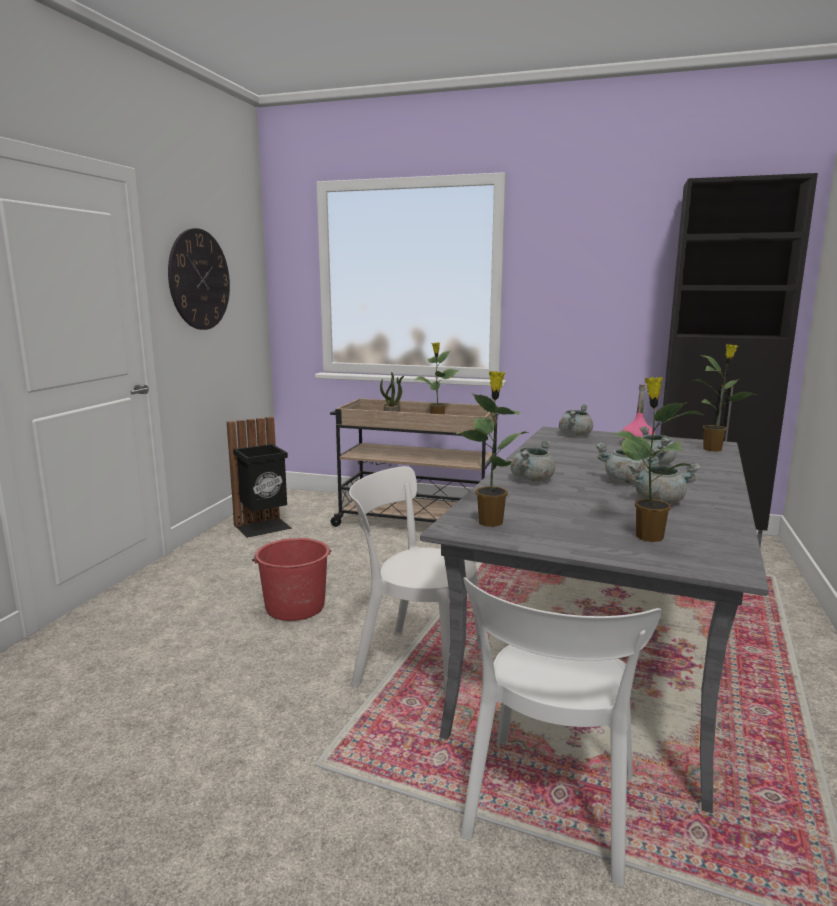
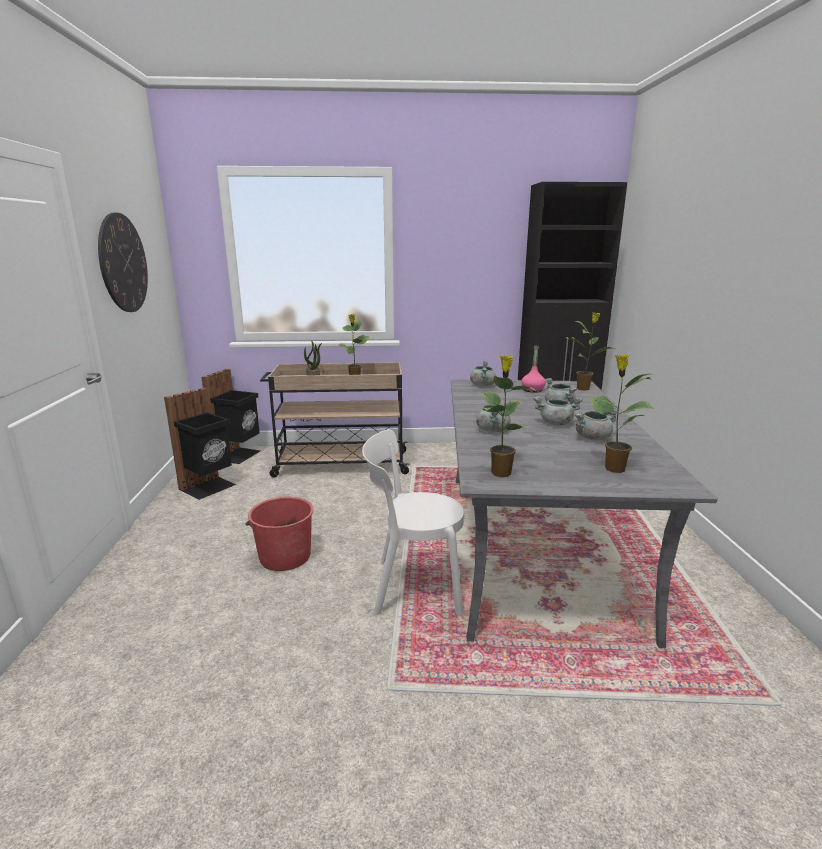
camera: 20 degrees left, 5 degrees up
(313, 500) = (239, 455): none -> black trash can
(549, 812) = (571, 676): white chair -> none

